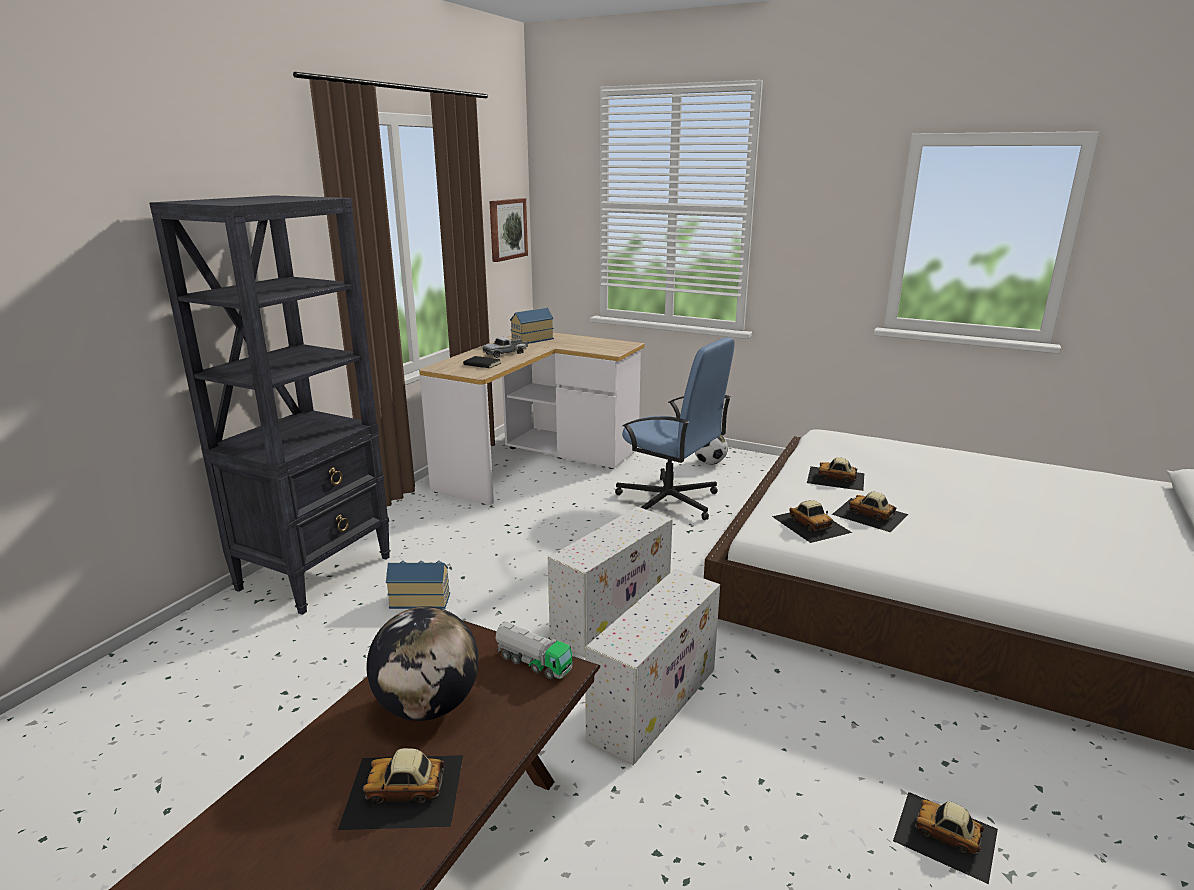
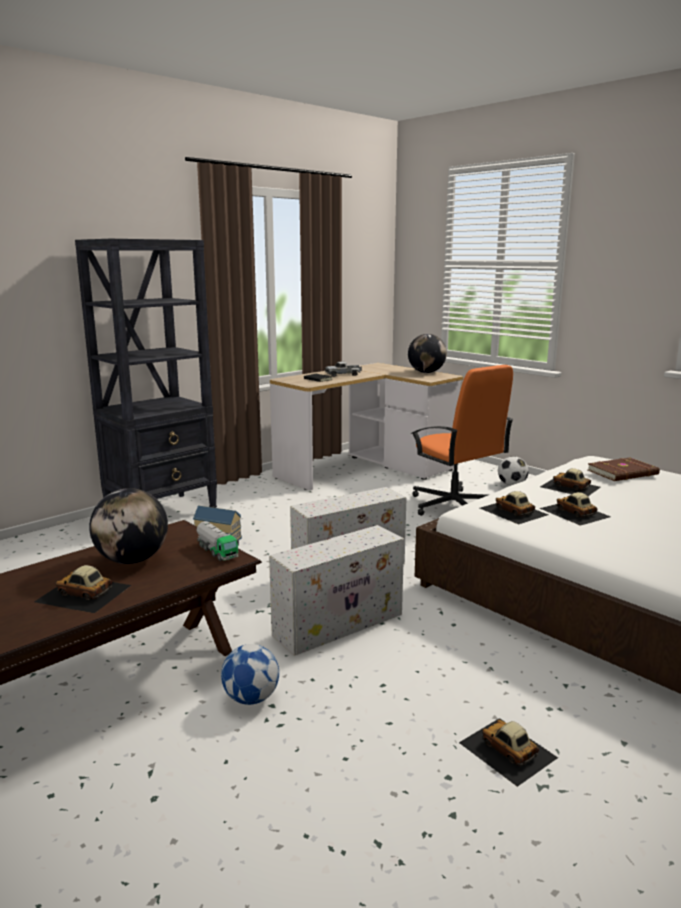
camera: 20 degrees right, 5 degrees down
(507, 229) = (369, 281): picture -> none
(530, 339) = (373, 368): toy house -> none
(599, 341) = (426, 372): none -> globe
(624, 849) = (251, 698): none -> football
(669, 501) = (454, 506): blue office chair -> orange office chair
(811, 524) = (513, 511): toy car -> toy car turned 150 degrees clockwise
(871, 451) = (623, 473): none -> brown book

